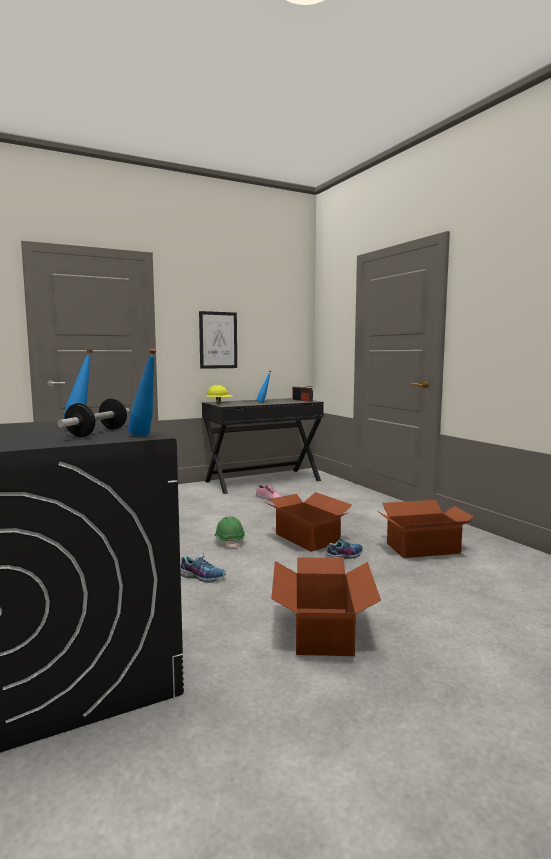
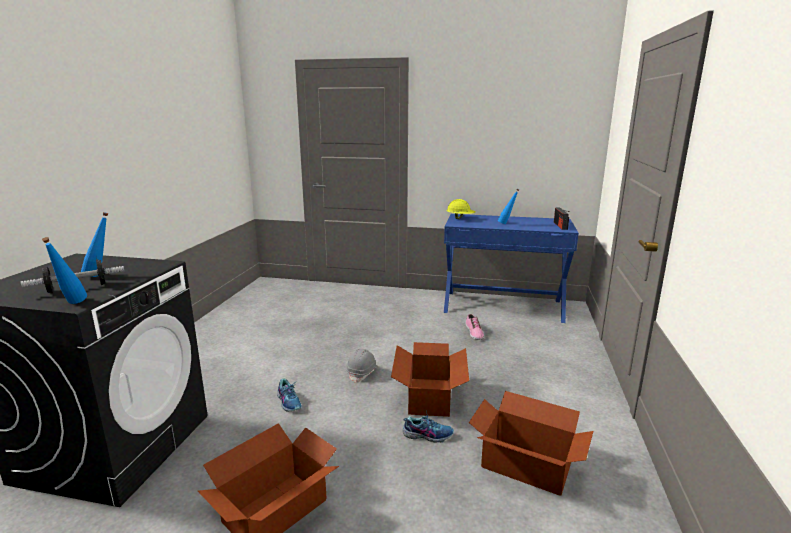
camera: 40 degrees right, 10 degrees up
(218, 340) = (475, 148): picture -> none
(229, 542) = (362, 372): green hard hat -> grey hard hat
(263, 481) = (503, 306): black desk -> blue desk

